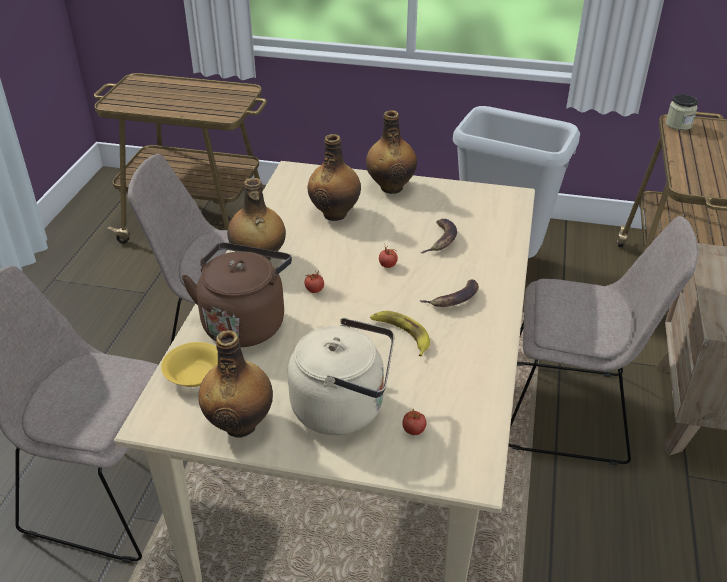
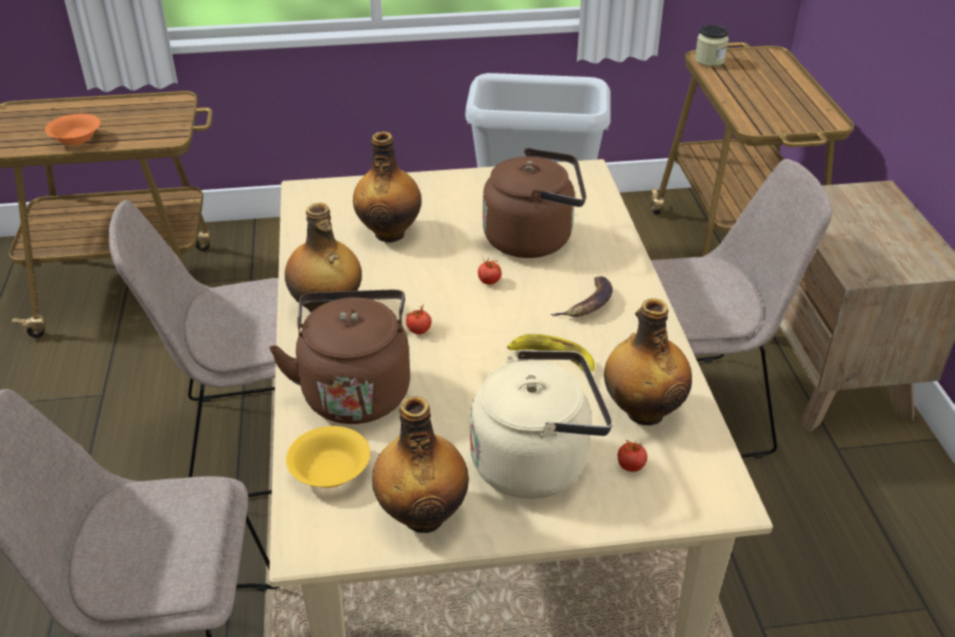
camera: 20 degrees left, 0 degrees up
(164, 106) = (76, 139): none -> orange bowl
(391, 187) = (438, 188): bottle -> bottle (643, 411)
(441, 240) = (534, 239): banana -> brown kettle

